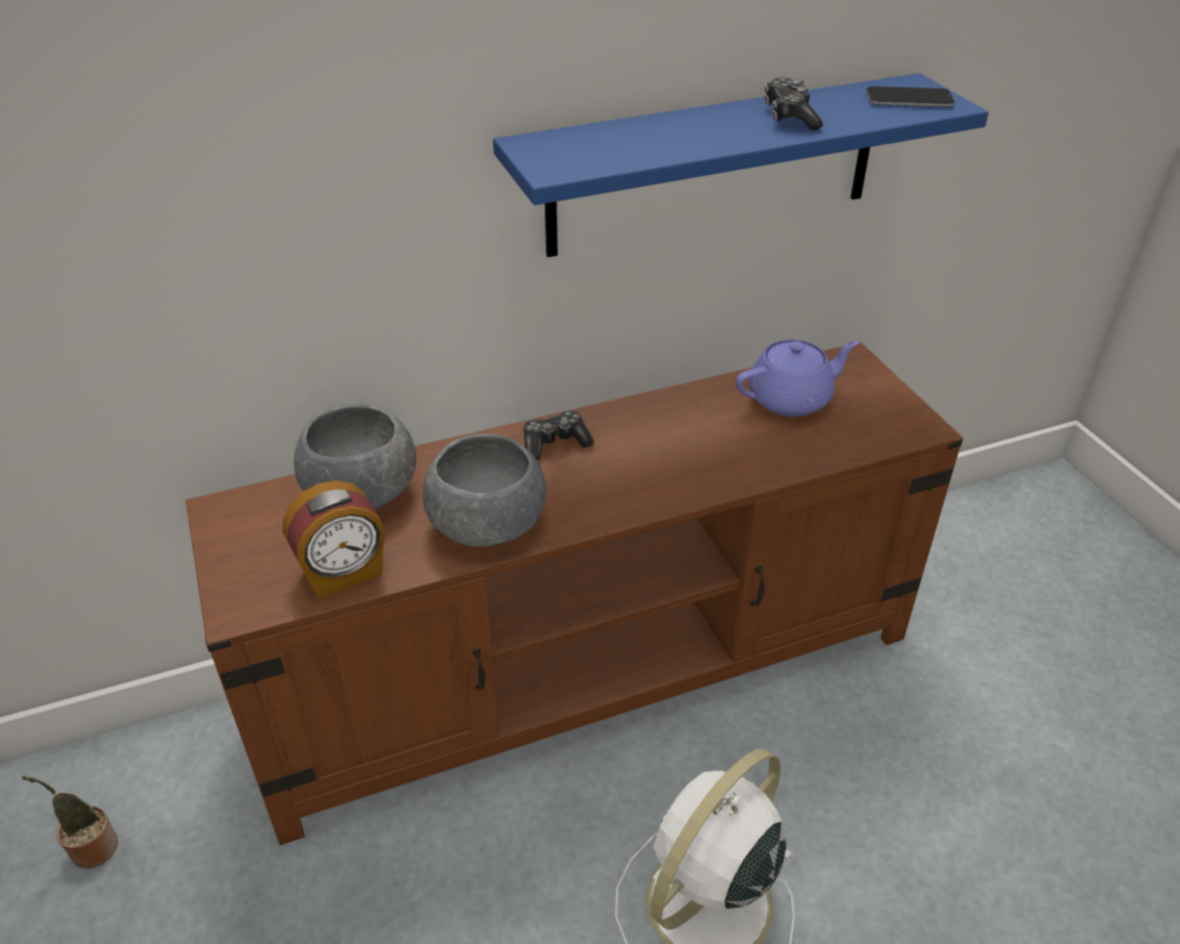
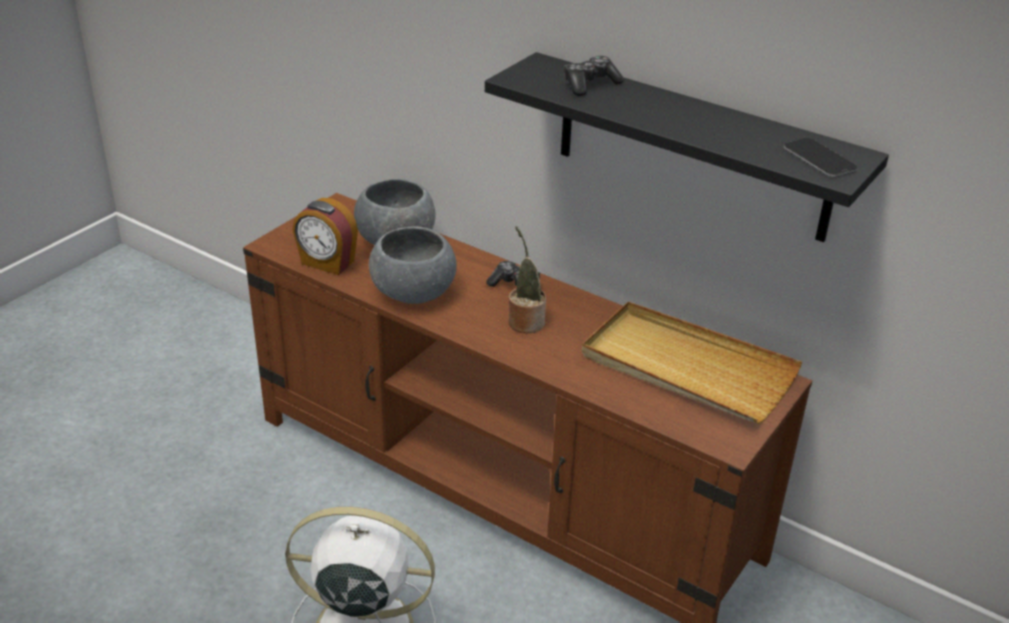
camera: 55 degrees right, 5 degrees down
(91, 847) = (215, 356): potted plant -> potted plant (525, 321)
(714, 166) = (692, 147): blue shelf -> black shelf
(790, 116) = (711, 125): game controller -> game controller (590, 84)
(791, 399) = (687, 368): purple teapot -> beige tray

